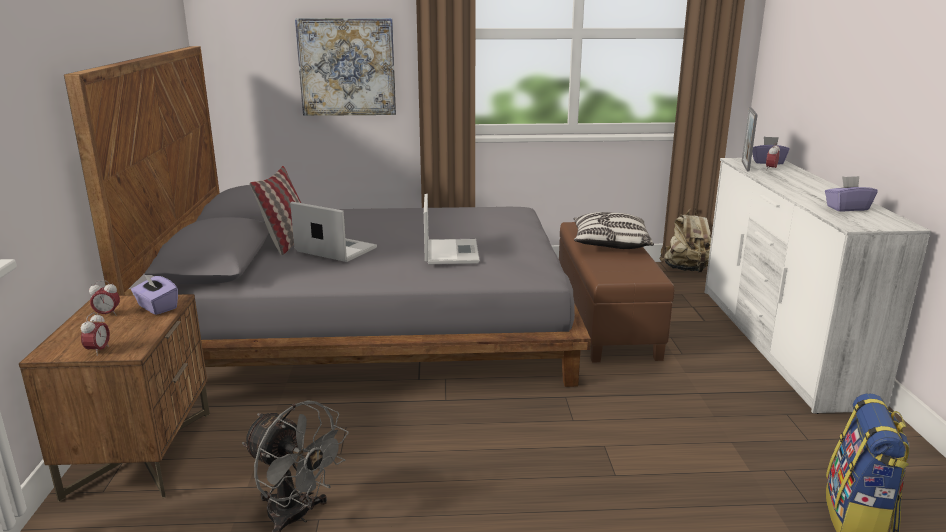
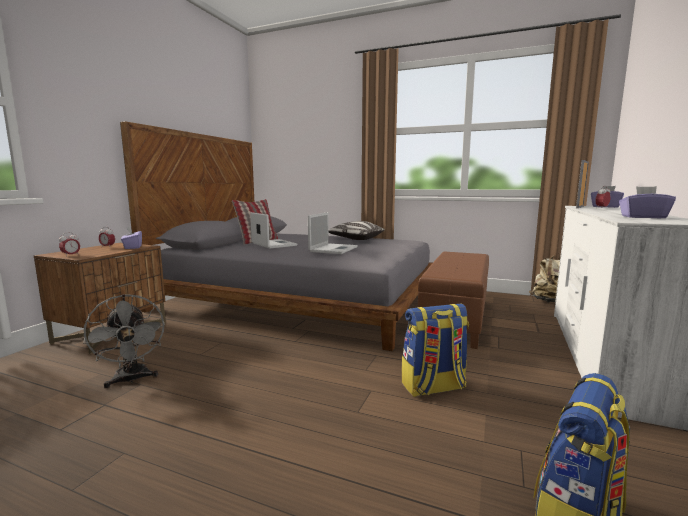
camera: 25 degrees right, 10 degrees down
(347, 67) = (326, 154): picture -> none
(610, 244) = (460, 261): pillow -> pillow (355, 239)
(661, 424) = (433, 387): none -> backpack

